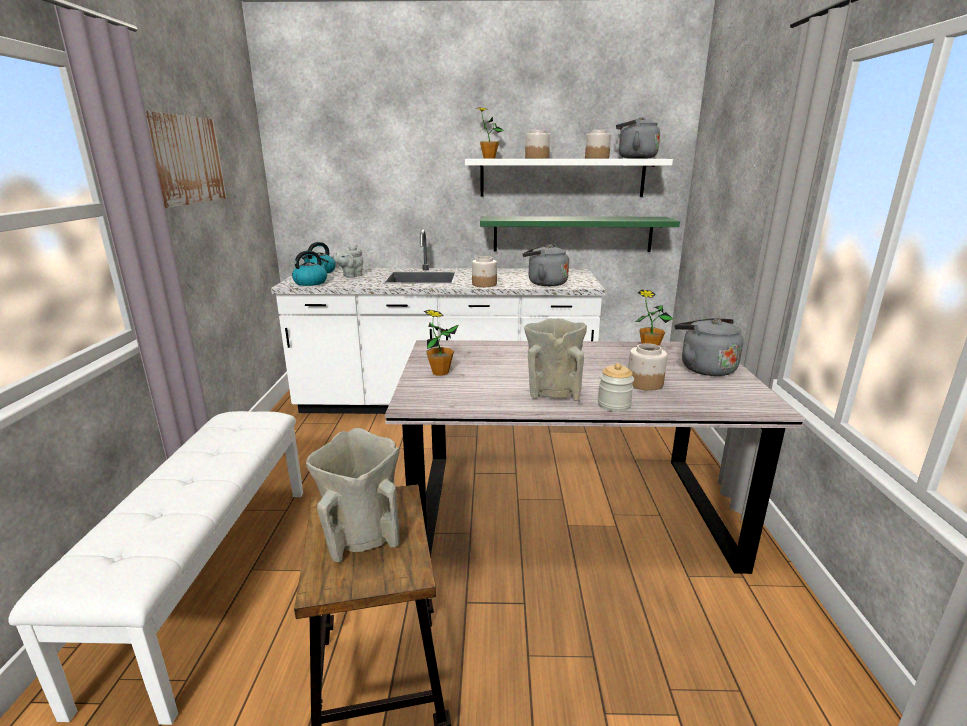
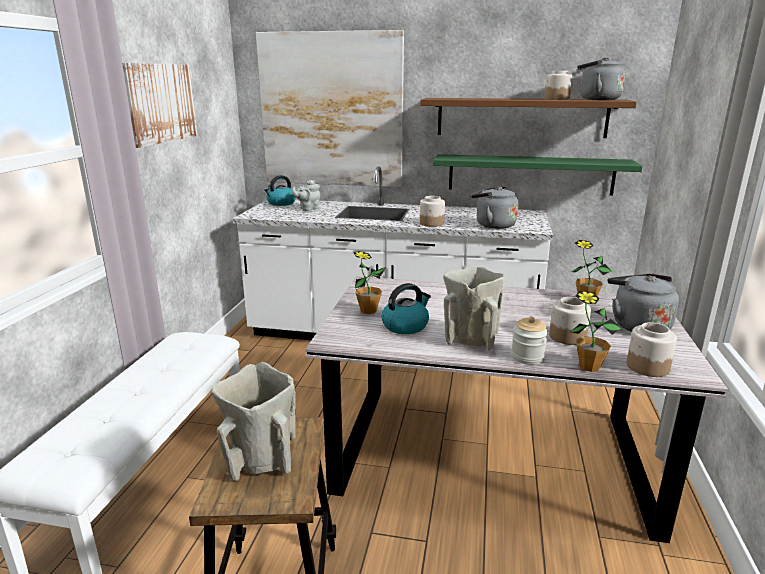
camera: 10 degrees right, 0 degrees up
(311, 282) = (269, 214): kettle -> kettle (405, 326)
(369, 173) = (331, 111): none -> picture
(489, 158) = (446, 98): potted plant -> potted plant (589, 367)
(536, 158) = (494, 99): jar -> jar (647, 367)
(562, 177) = (521, 117): white shelf -> brown shelf

